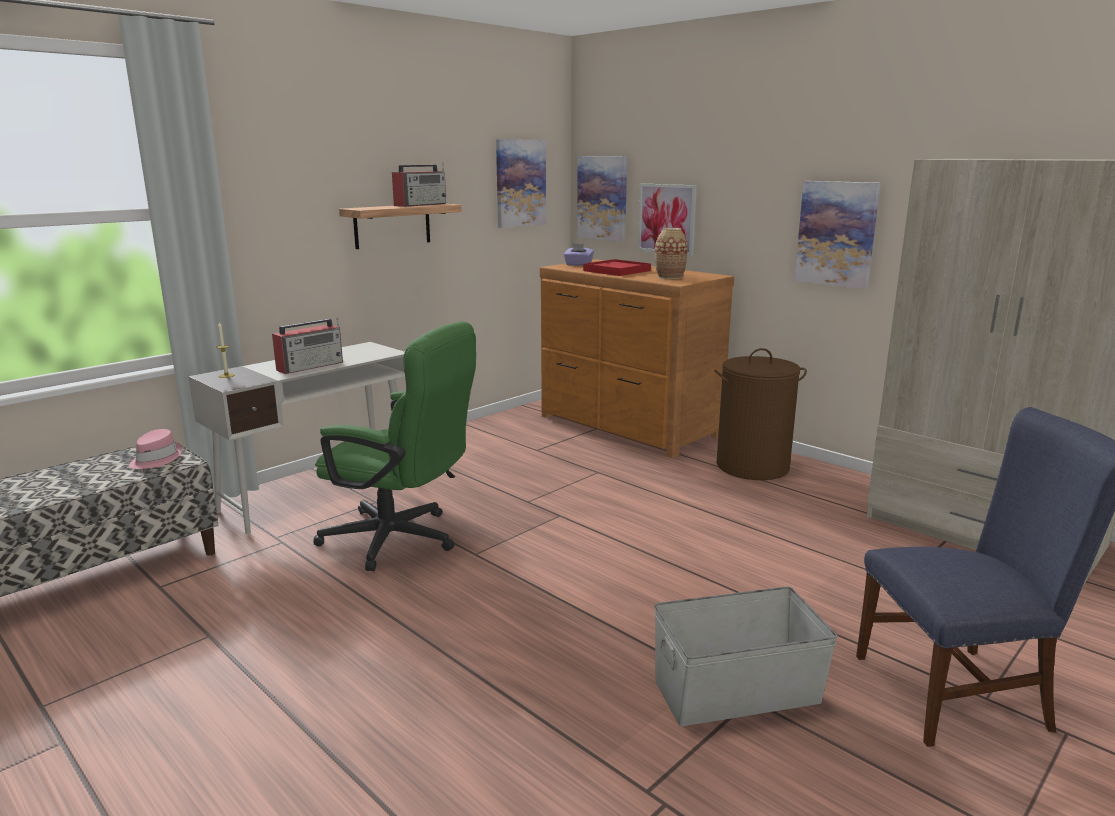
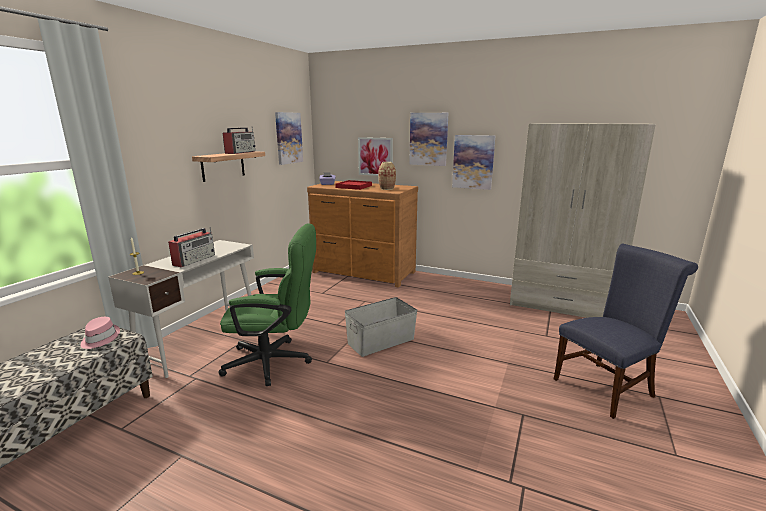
camera: 20 degrees left, 0 degrees up
(602, 198) = (334, 145): picture -> picture (428, 139)
(735, 691) = (513, 411): grey storage box -> grey storage box (380, 341)
(752, 466) = (441, 286): brown laundry basket -> none

